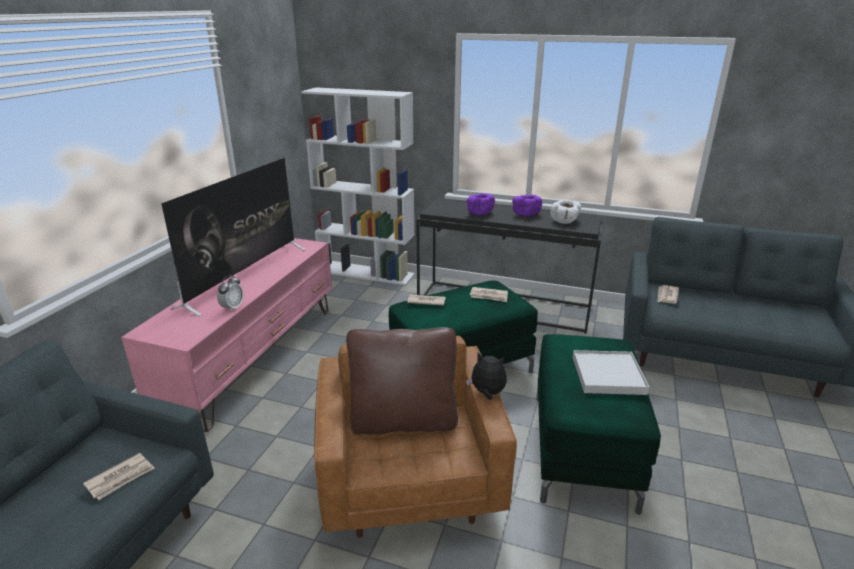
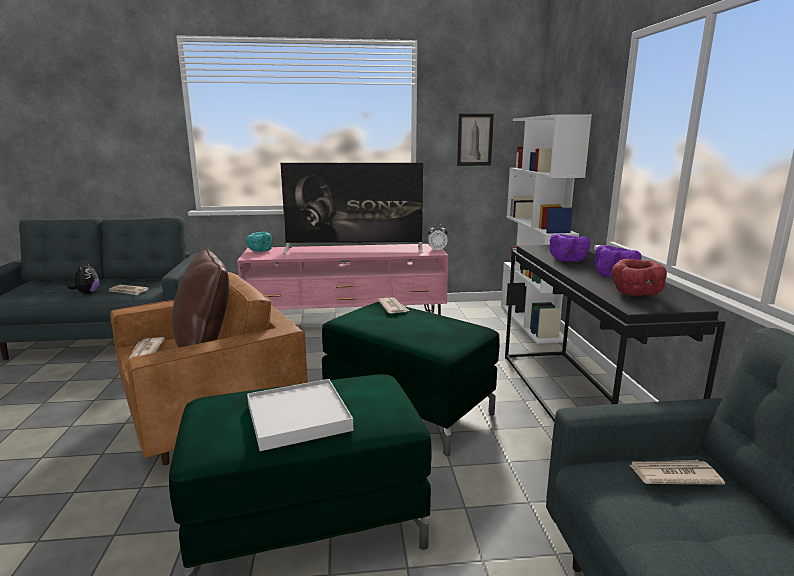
camera: 65 degrees right, 10 degrees down
(158, 330) = (259, 251): none -> turquoise bowl
(232, 307) = (303, 256): alarm clock -> alarm clock (437, 250)
(268, 117) = (474, 140): none -> picture
(487, 393) = (208, 345): plush toy -> plush toy (87, 293)
(489, 296) = (439, 329): newspaper -> newspaper (145, 351)
(565, 221) = (635, 294): white bowl -> red bowl

